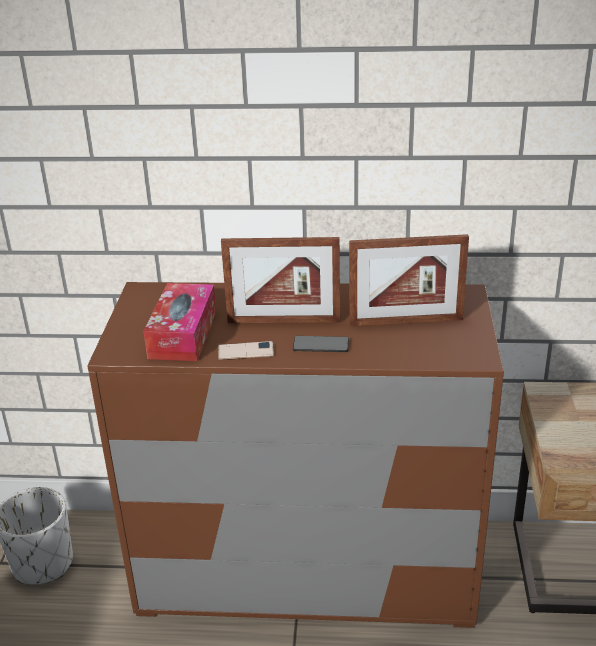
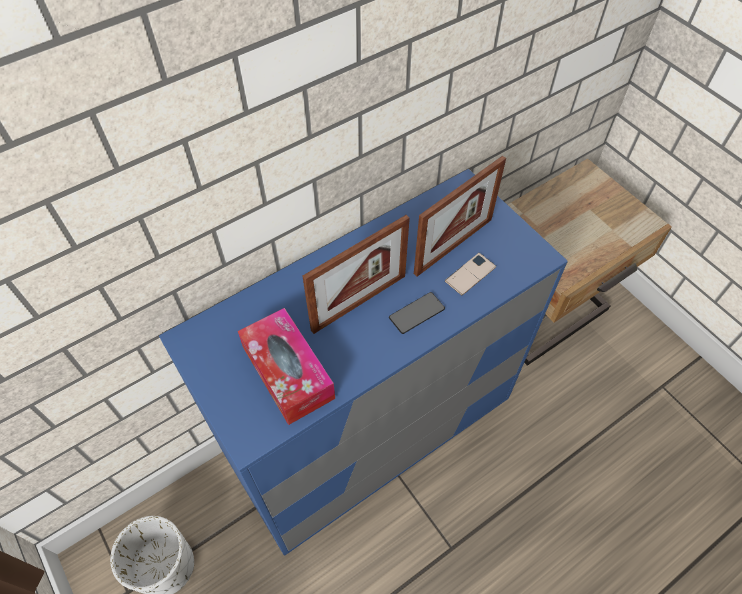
camera: 40 degrees left, 25 degrees up
(246, 351) = (364, 359): phone -> phone (470, 274)
(307, 570) = (371, 429): brown dresser -> blue dresser

